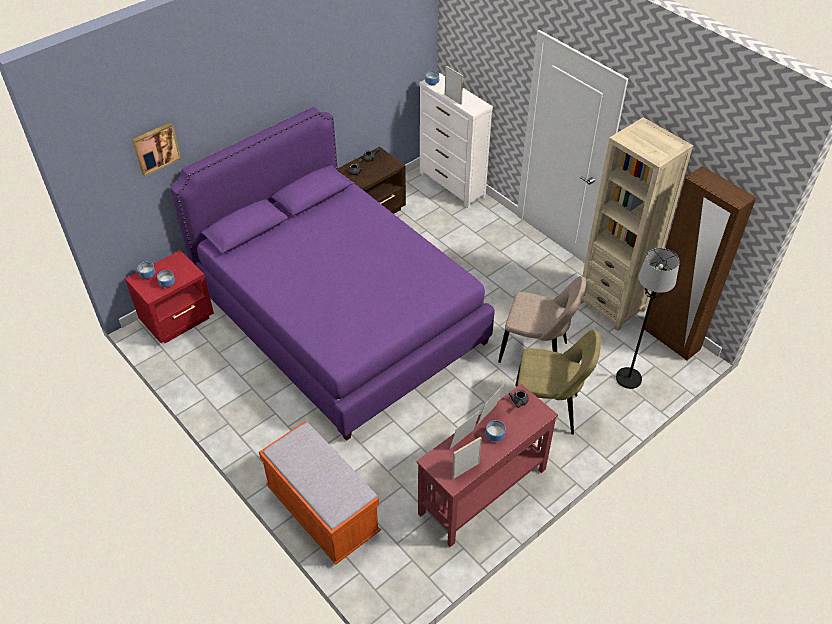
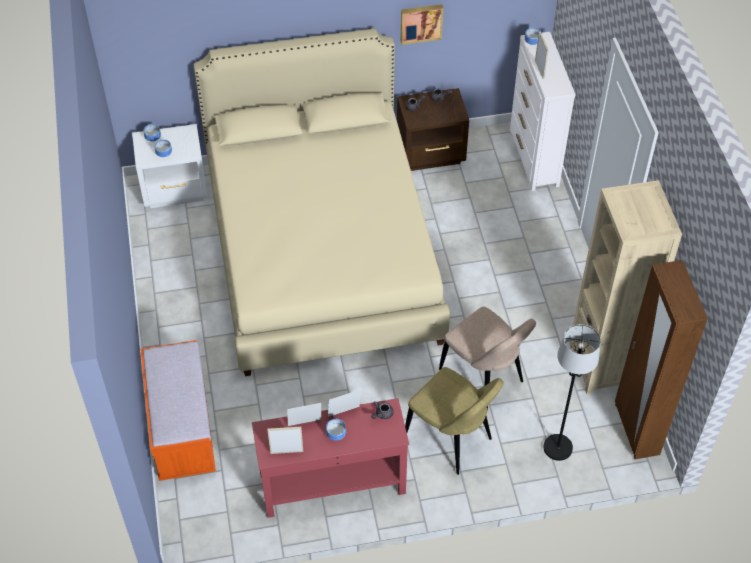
camera: 30 degrees right, 5 degrees up
(156, 148) = (186, 23): picture -> picture (421, 23)
(179, 320) = (176, 190): red nightstand -> white nightstand
(340, 316) = (321, 252): purple bed -> beige bed

